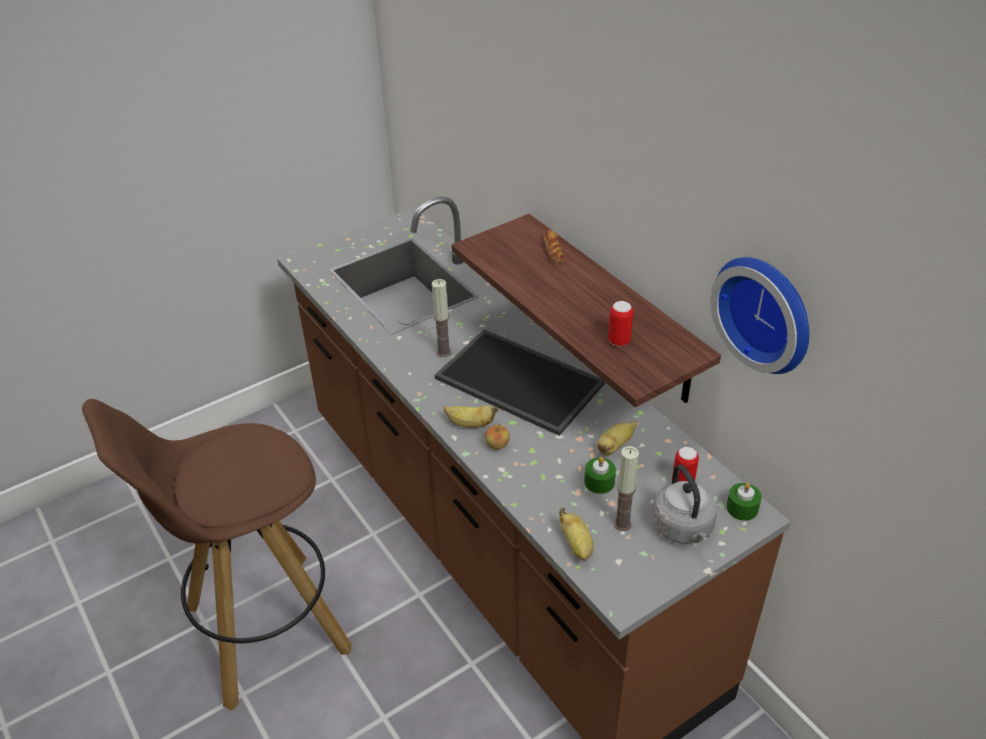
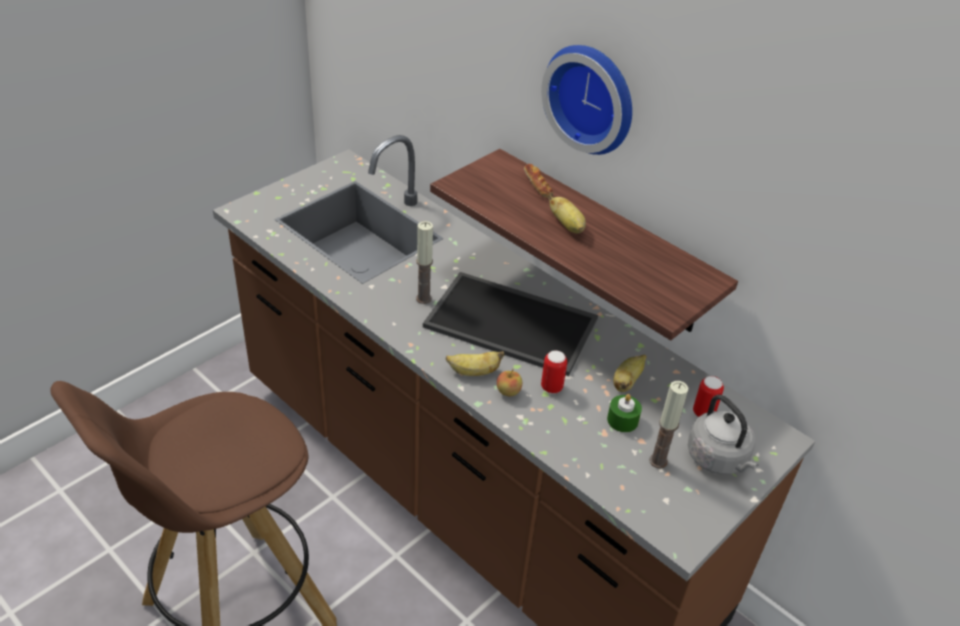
camera: 15 degrees left, 0 degrees up
(577, 545) = (620, 488): banana -> banana (567, 226)
(619, 341) = (635, 274): can -> can (551, 387)
(742, 508) = (767, 432): green candle -> none
(767, 311) = (800, 234): wall clock -> wall clock (593, 97)

